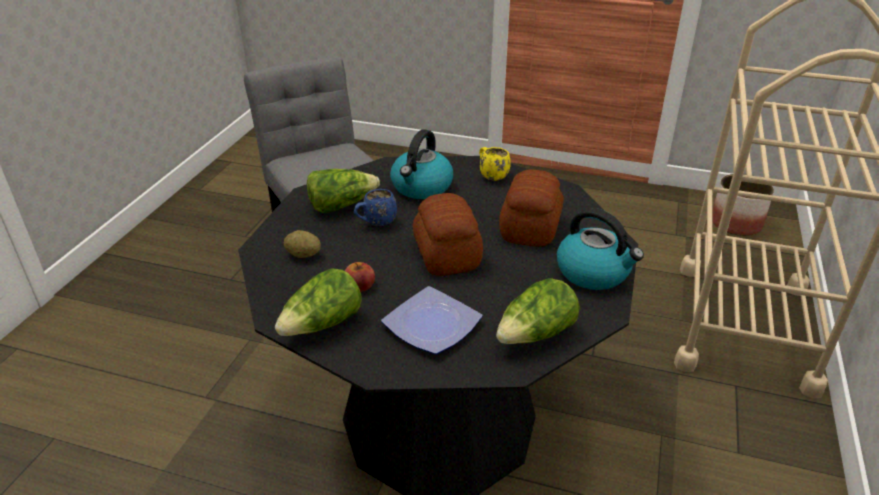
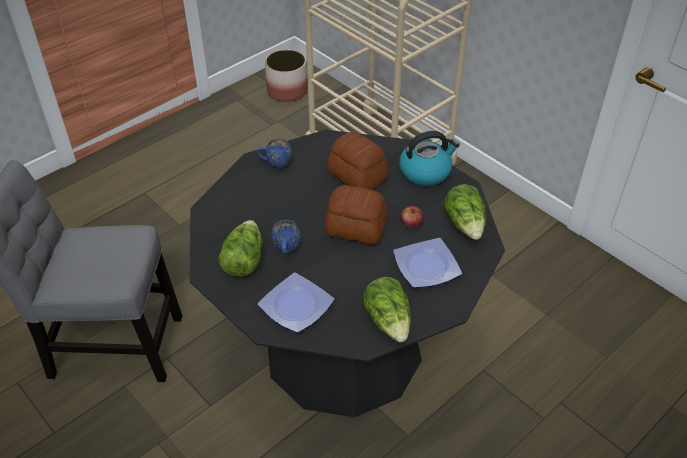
camera: 60 degrees left, 10 degrees up
(303, 255) = (296, 305): potato -> plate
(360, 285) = (358, 286): apple -> apple (411, 222)
(421, 187) = (258, 206): kettle -> none
(491, 175) = (275, 163): yellow mug -> blue mug

